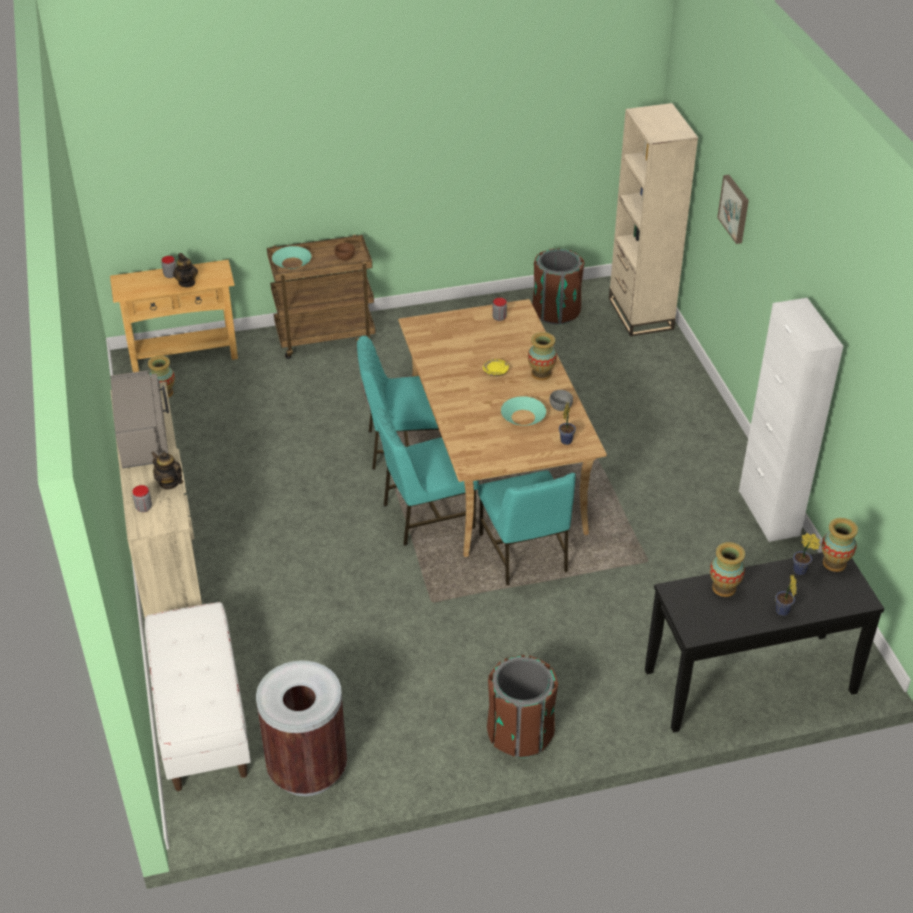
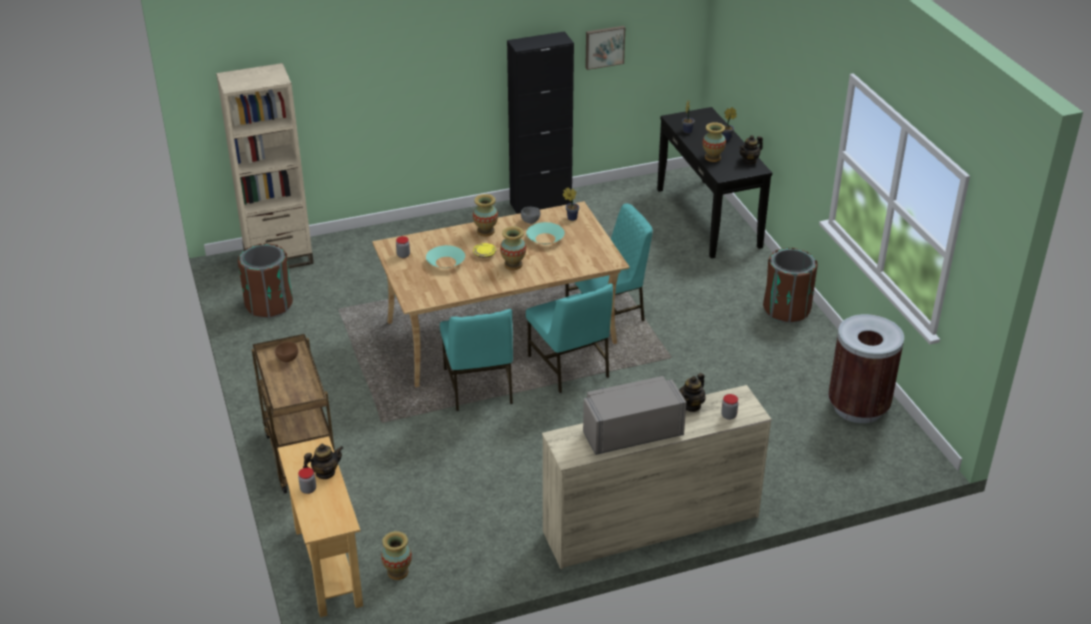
camera: 95 degrees left, 5 degrees down
(201, 719) = (833, 470): white bench -> none
(292, 263) = (294, 395): turquoise bowl -> turquoise bowl (446, 262)
(717, 627) = (749, 161): none -> teapot
(735, 208) = (362, 72): picture -> picture (604, 46)
(768, 513) = (540, 204): white cabinet -> black cabinet
(834, 563) = (676, 120): vase -> vase (513, 265)

